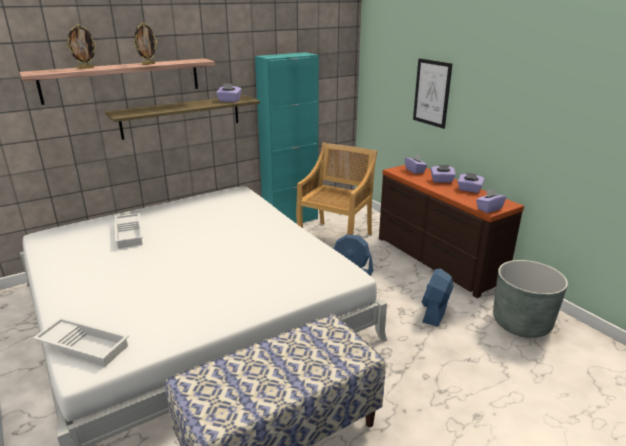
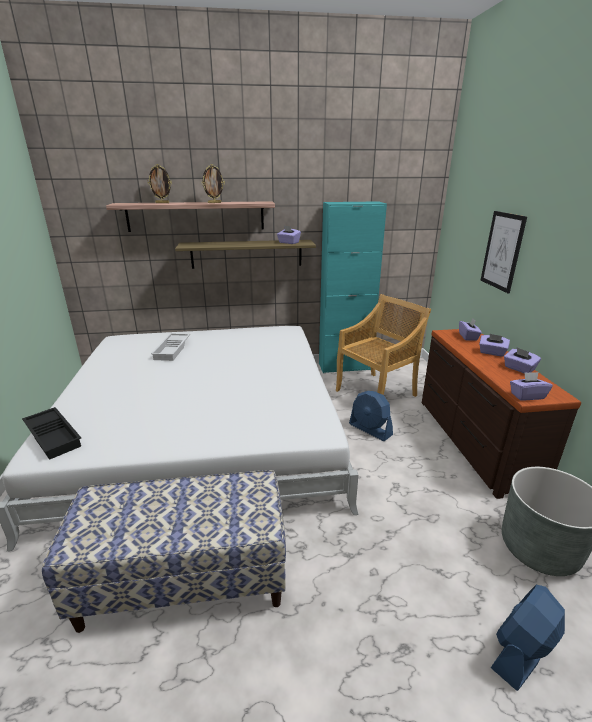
camera: 25 degrees right, 0 degrees up
(85, 345) = (54, 436): white tray -> black tray
(435, 312) = (433, 500): blue fan -> blue fan (521, 652)

